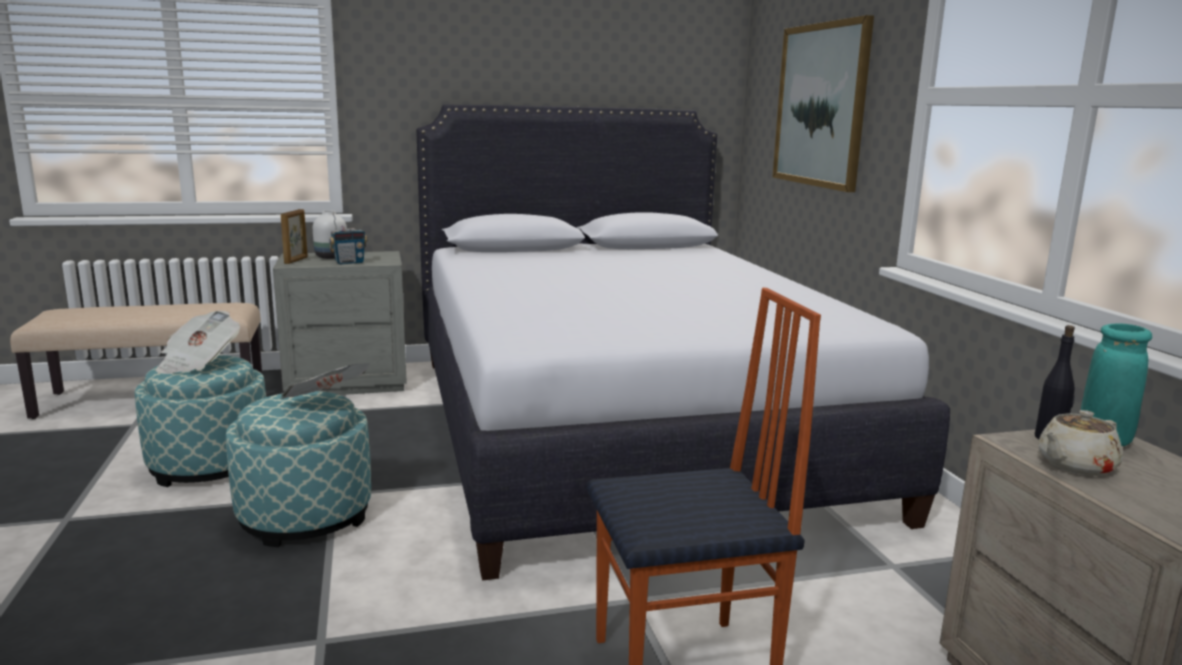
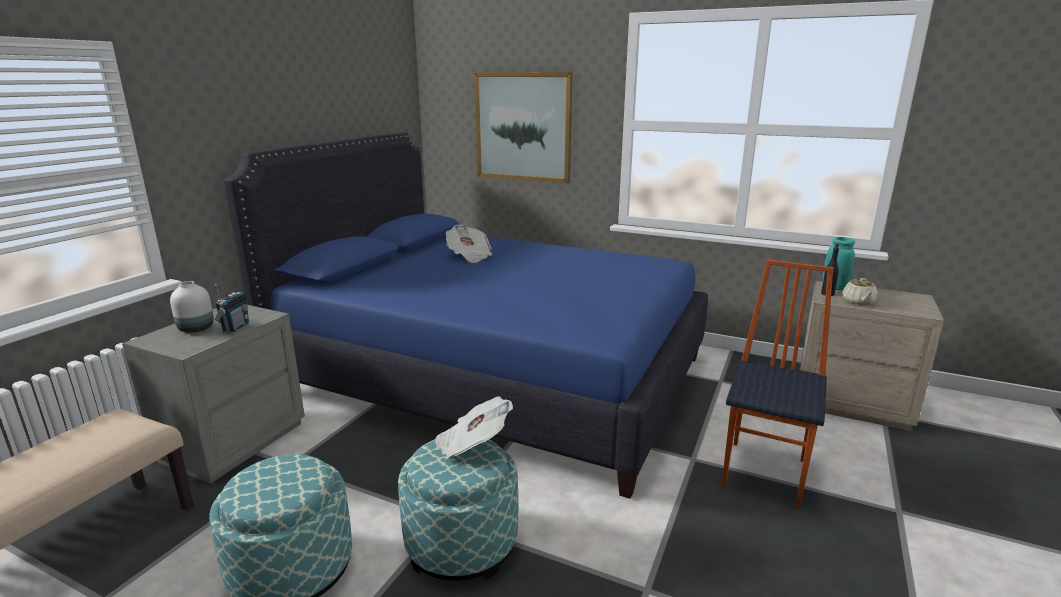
camera: 50 degrees left, 5 degrees up
(198, 363) = (268, 479): newspaper -> newspaper (469, 256)
(296, 260) = (174, 344): picture frame -> none
(621, 427) = (494, 375): white bed -> blue bed

